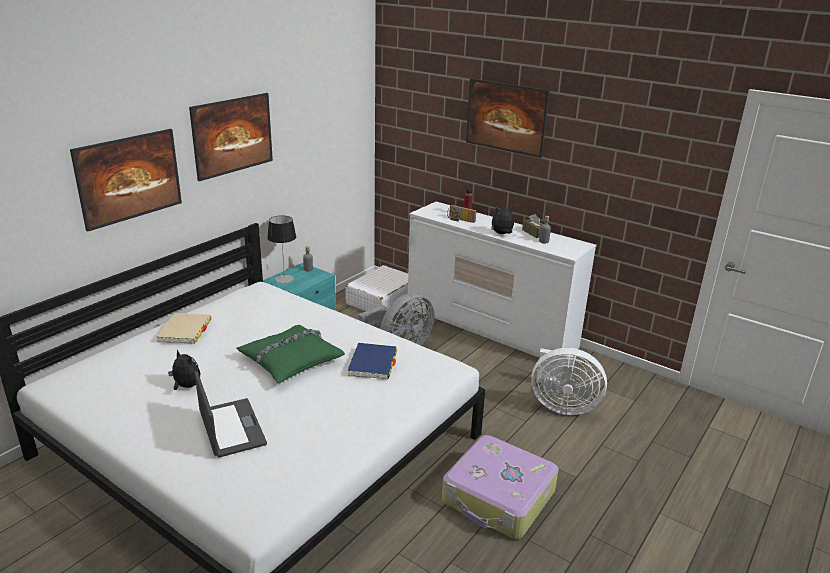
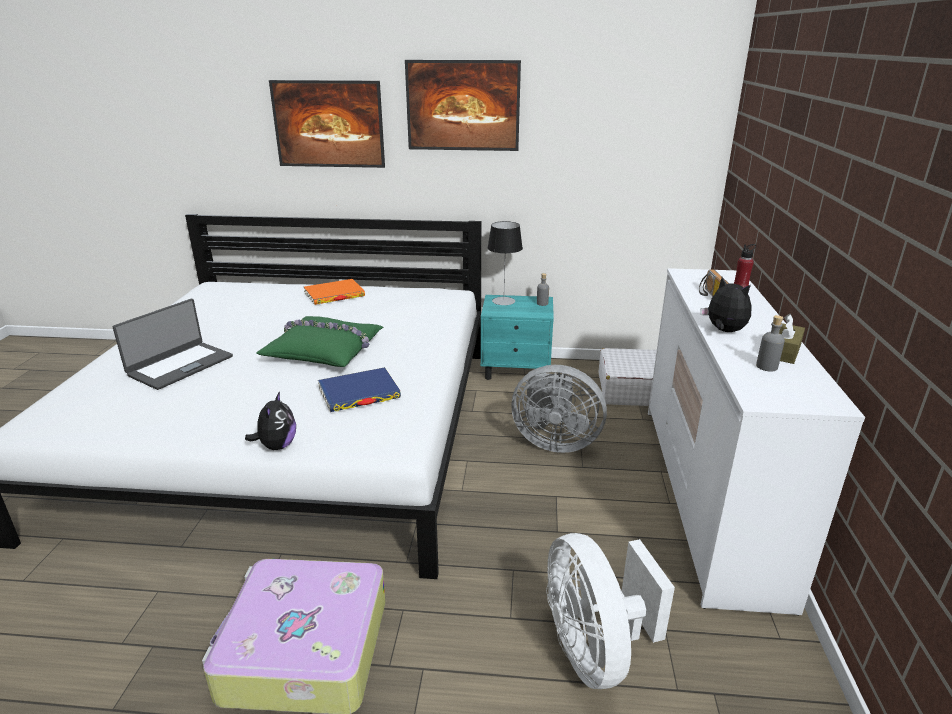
camera: 60 degrees right, 0 degrees up
(185, 331) = (334, 295): beige book -> orange book
(186, 386) = (242, 326): plush toy -> plush toy (277, 446)
(504, 133) = (820, 154): picture -> none

